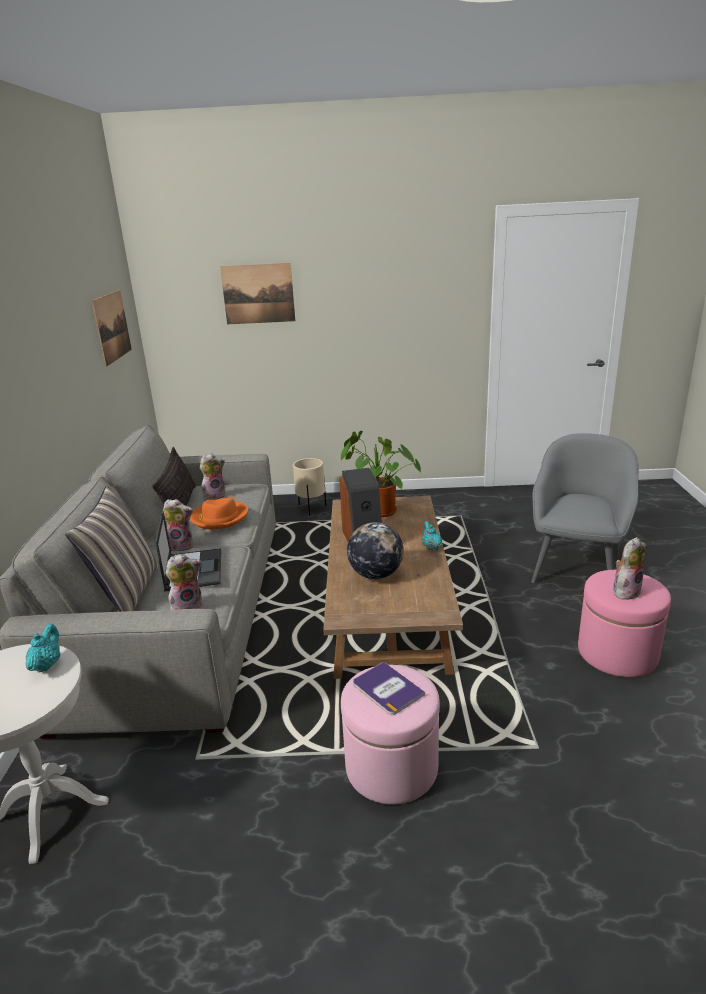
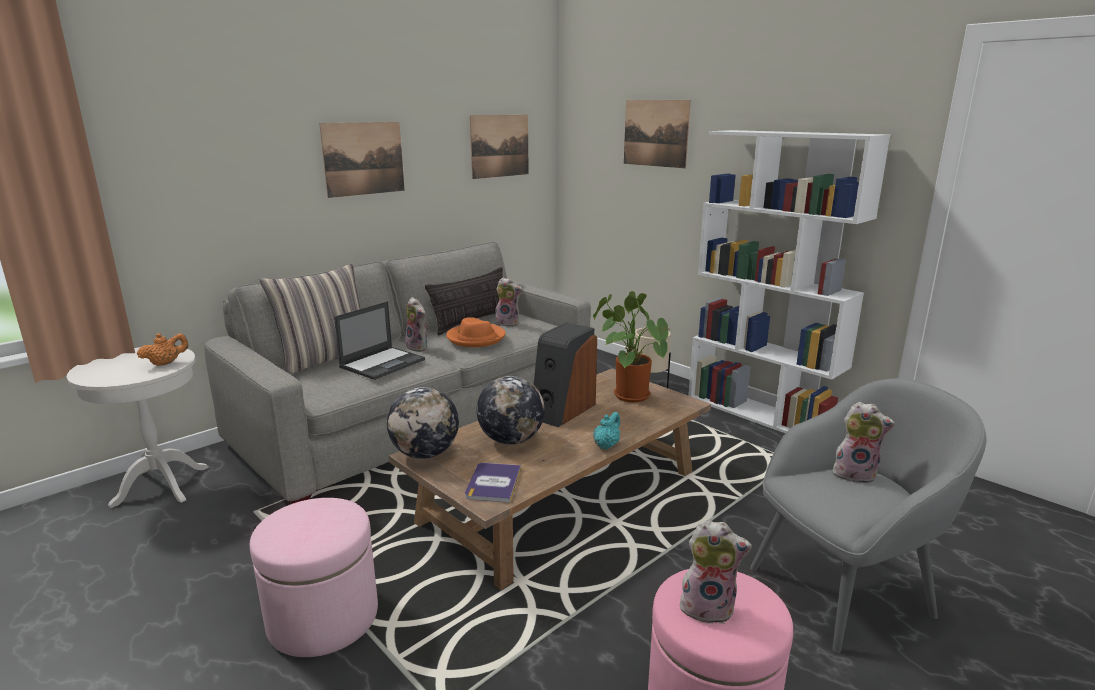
camera: 45 degrees right, 5 degrees down
(44, 370) = (364, 158): none -> picture
(47, 665) = (166, 363): turquoise teapot -> orange teapot
(187, 608) = (330, 385): plush toy -> plush toy (855, 474)
(345, 613) = (425, 454): none -> globe
(387, 689) = (314, 520): book -> book (493, 483)
(403, 496) = (761, 414): none -> white bookcase

